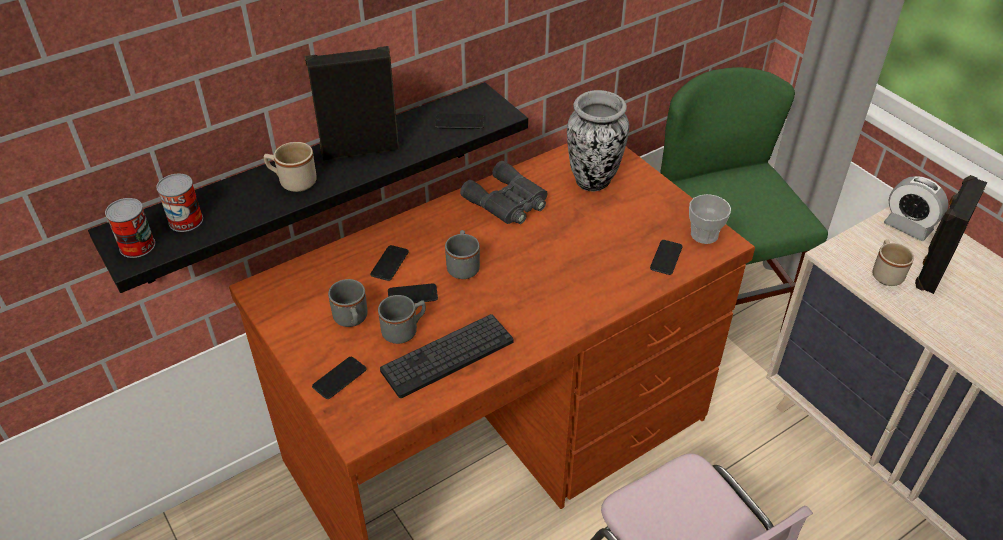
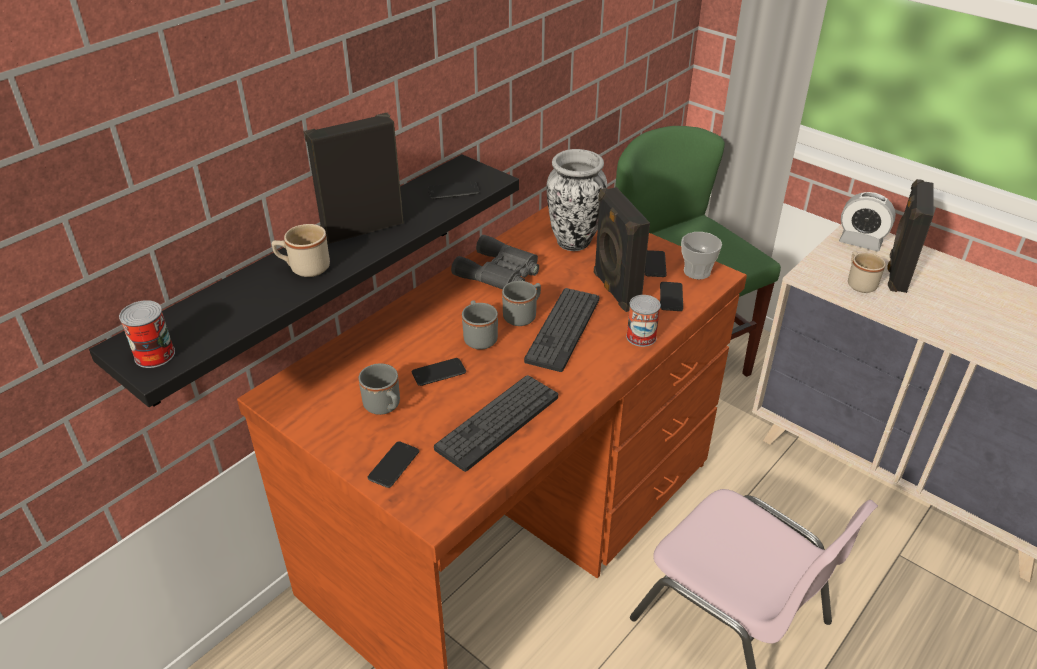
camera: 15 degrees left, 5 degrees down
(186, 220) = (200, 322): can -> can (641, 337)
(389, 263) = (403, 347): phone -> phone (654, 264)
(404, 330) = (444, 407): grey mug -> grey mug (523, 315)
(545, 273) = (563, 329): none -> keyboard
(612, 240) = (614, 290): none -> black speaker

